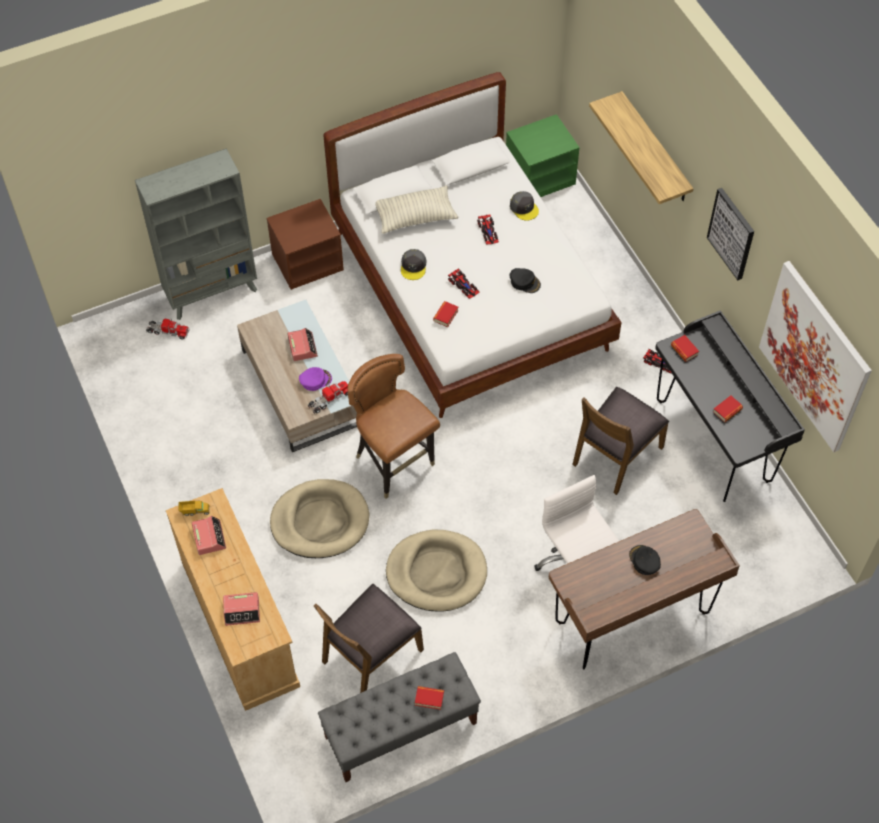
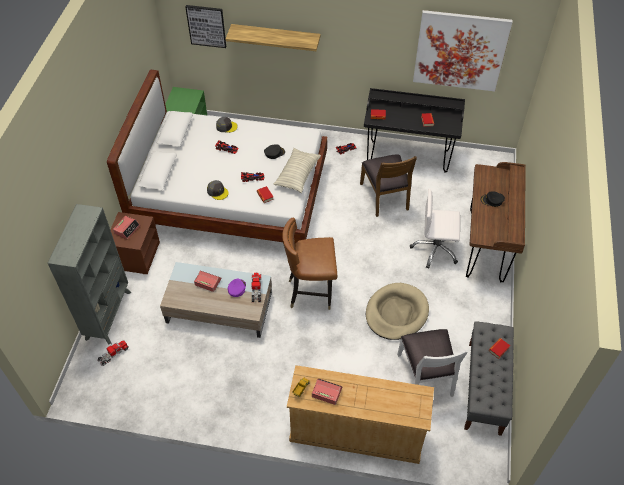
camera: 55 degrees left, 5 degrees down
(242, 611) = (394, 402): alarm clock -> alarm clock (127, 229)
(320, 521) = (319, 350): beige dog bed -> none
(370, 655) = (426, 375): brown chair -> white chair
(415, 216) = (184, 172): pillow -> pillow (297, 175)
(732, 233) = (365, 34): picture -> picture (206, 26)

